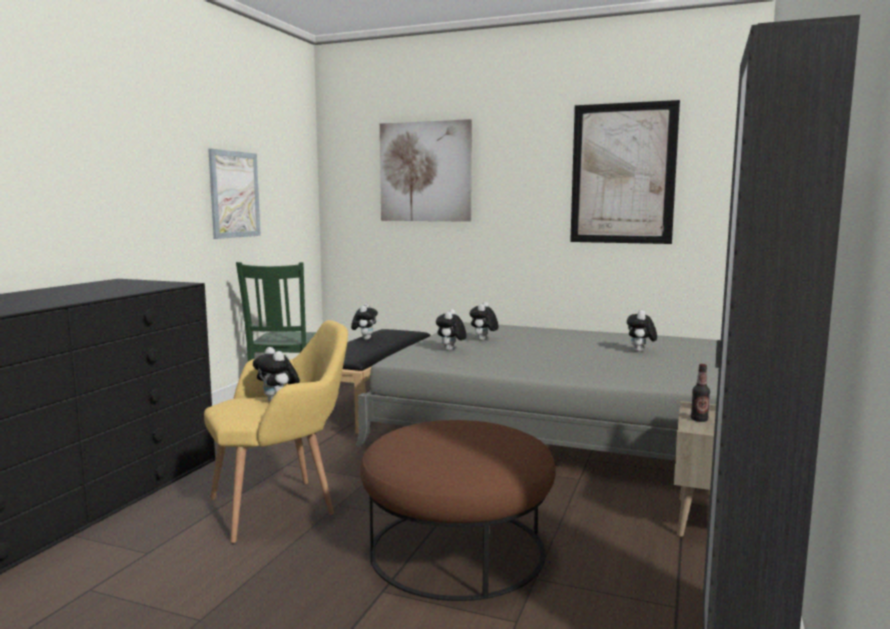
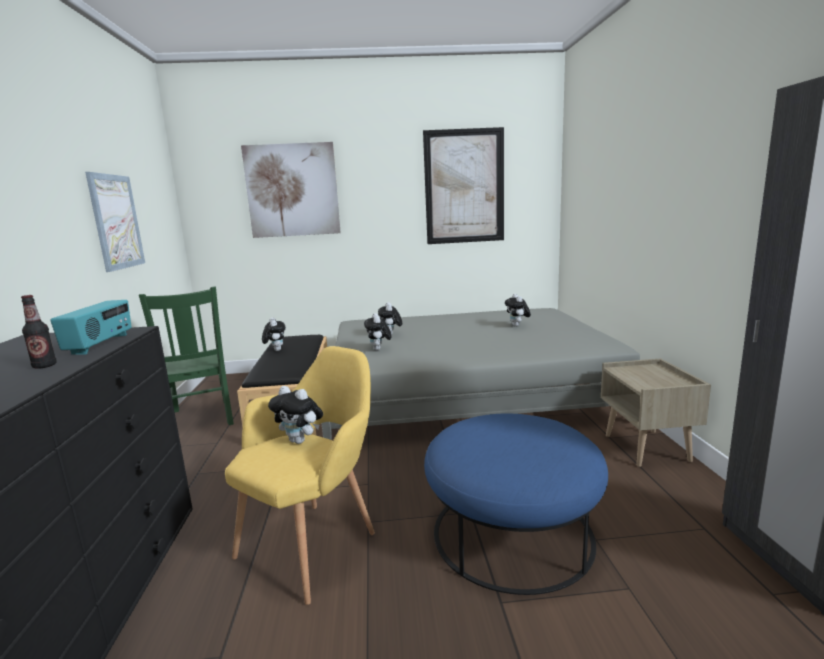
camera: 25 degrees left, 5 degrees up
(145, 288) = (101, 344): none -> radio
(457, 549) = (513, 533): brown ottoman -> blue ottoman
(699, 420) = (632, 375): bottle -> bottle (44, 366)

